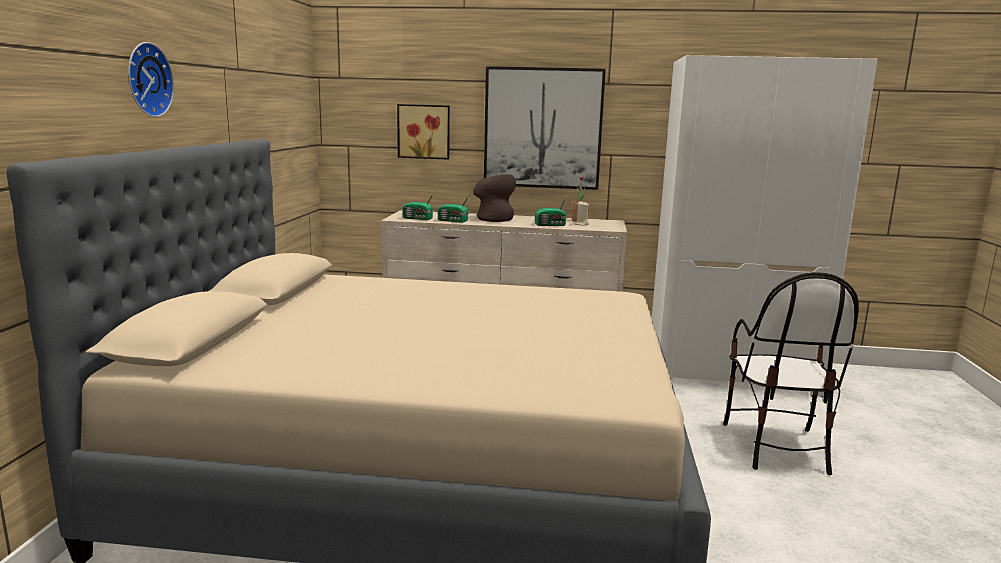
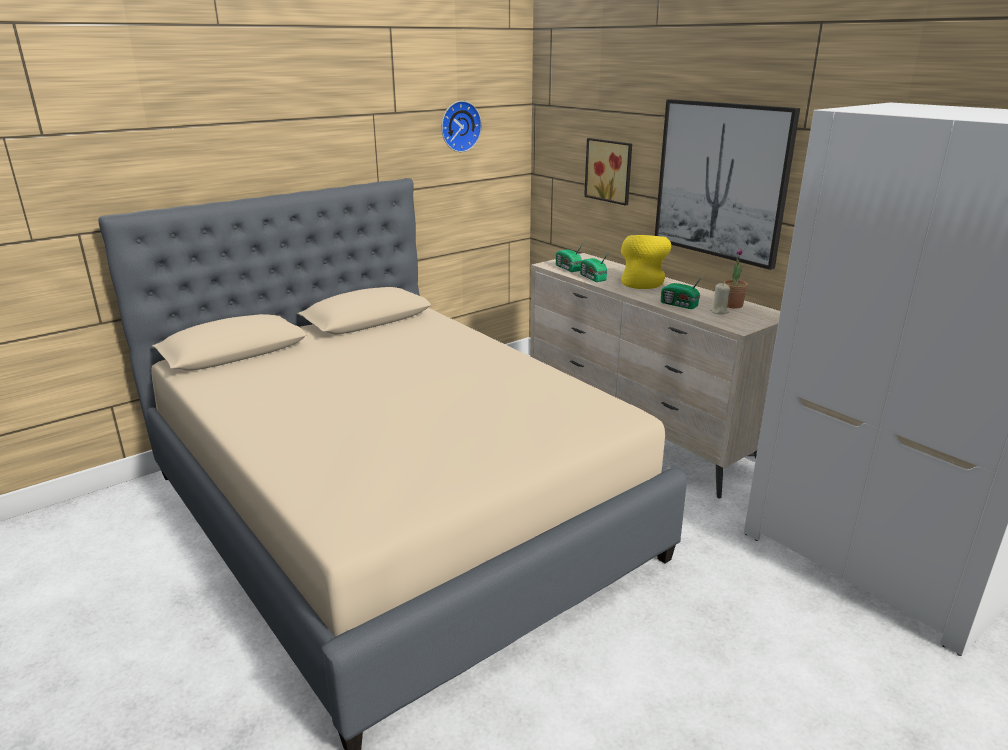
camera: 45 degrees right, 10 degrees up
(146, 80) = (261, 138): wall clock -> wall clock (459, 126)
(493, 218) = (642, 282): brown vase -> yellow vase
(776, 447) = (752, 672): chair -> none

